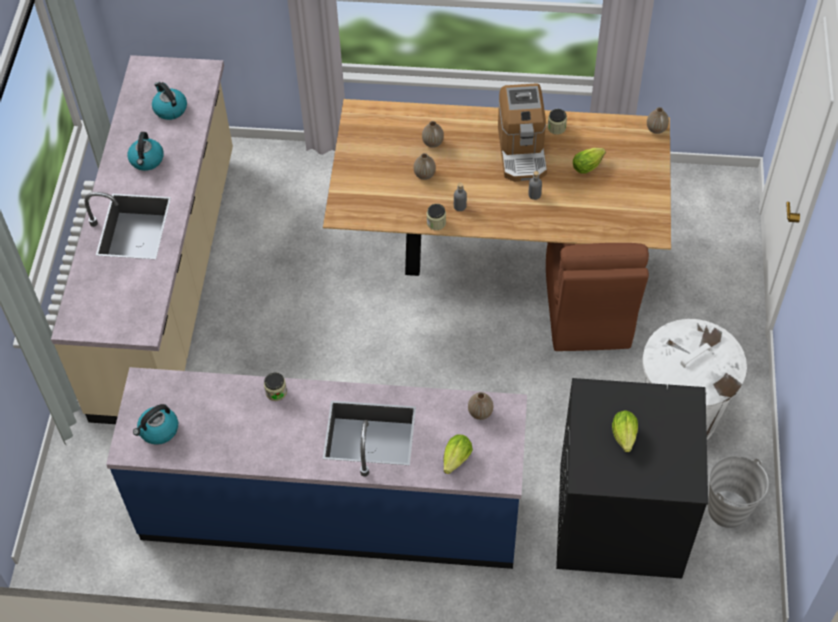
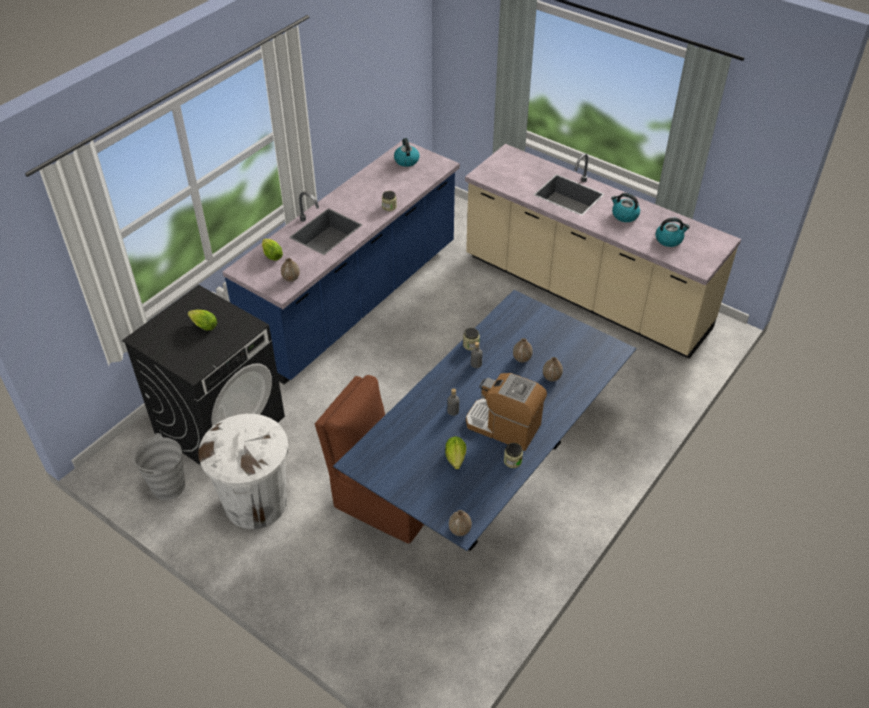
camera: 120 degrees right, 10 degrees down
(497, 248) = (488, 475): brown dining table -> blue dining table

